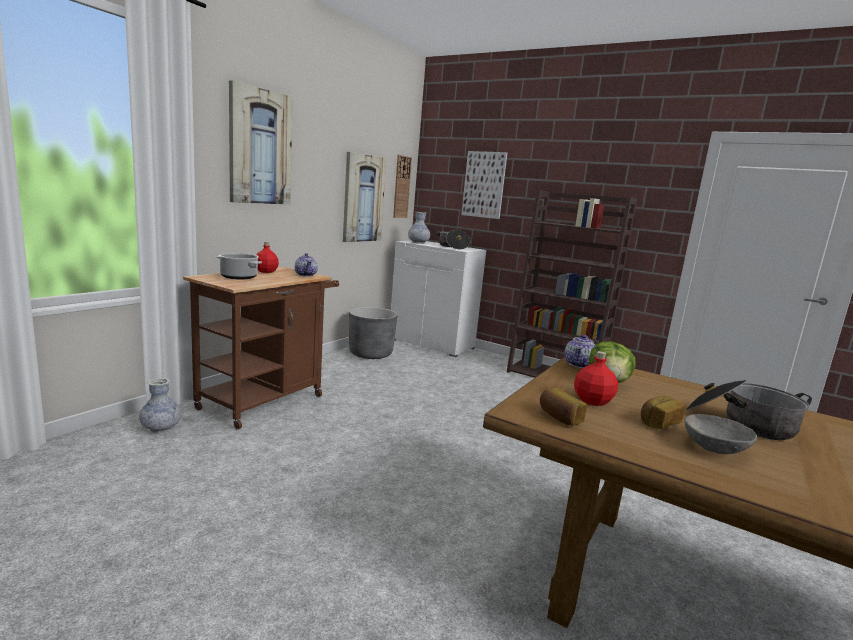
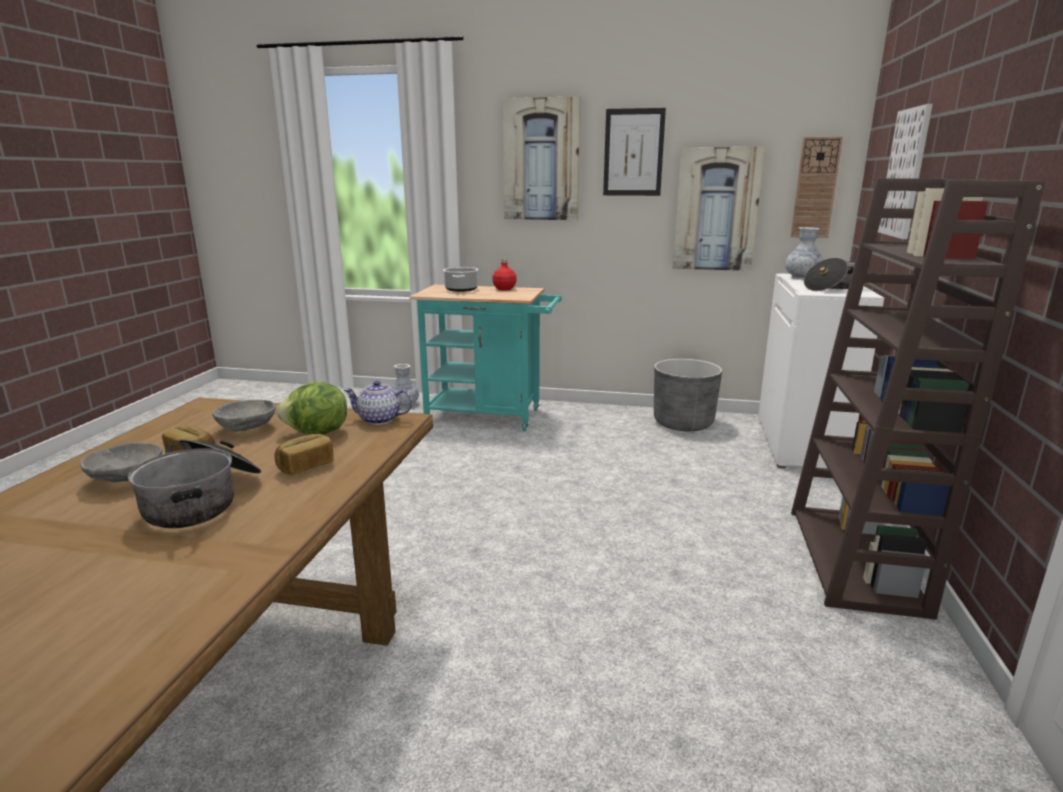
camera: 70 degrees right, 5 degrees up
(267, 399) = (490, 416): brown cart -> turquoise cart
(306, 275) = (518, 296): teapot -> none
(321, 151) = (633, 152): none -> picture
(559, 417) = (195, 418): bread -> bread (305, 466)
(593, 401) = (248, 428): red bottle -> grey bowl

